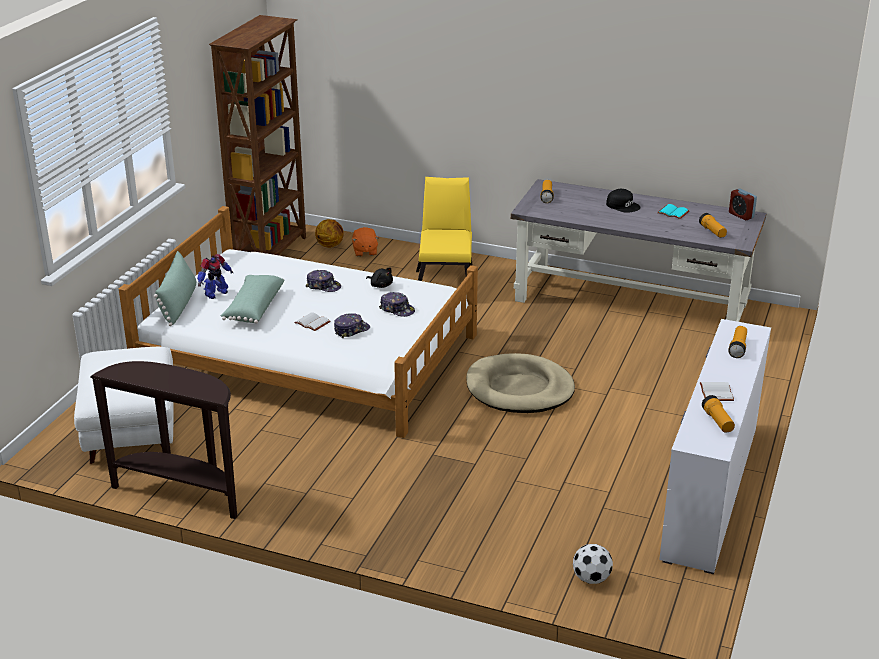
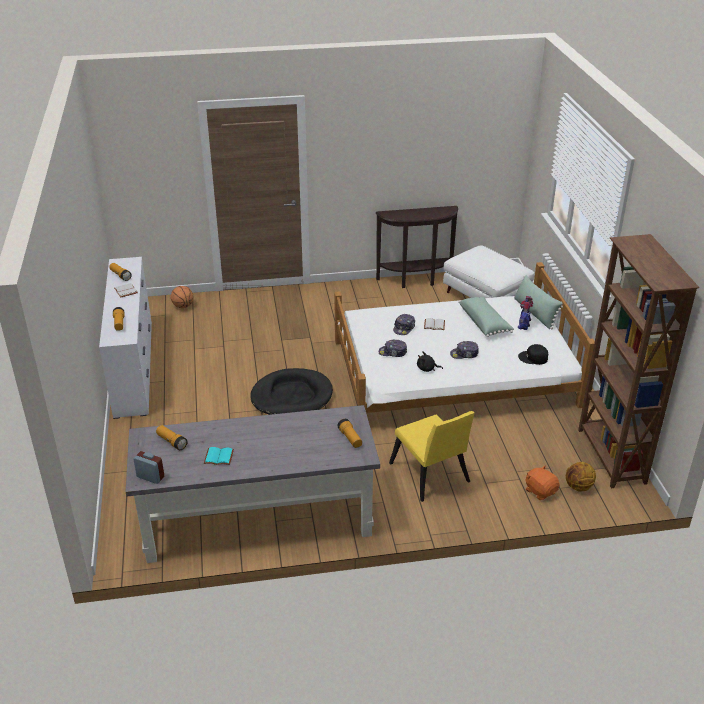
camera: 150 degrees right, 5 degrees up
(519, 389) = (291, 396): beige dog bed -> black dog bed
(591, 579) = (183, 306): football -> basketball
(623, 205) = (271, 451): black cap -> black cap (533, 358)

